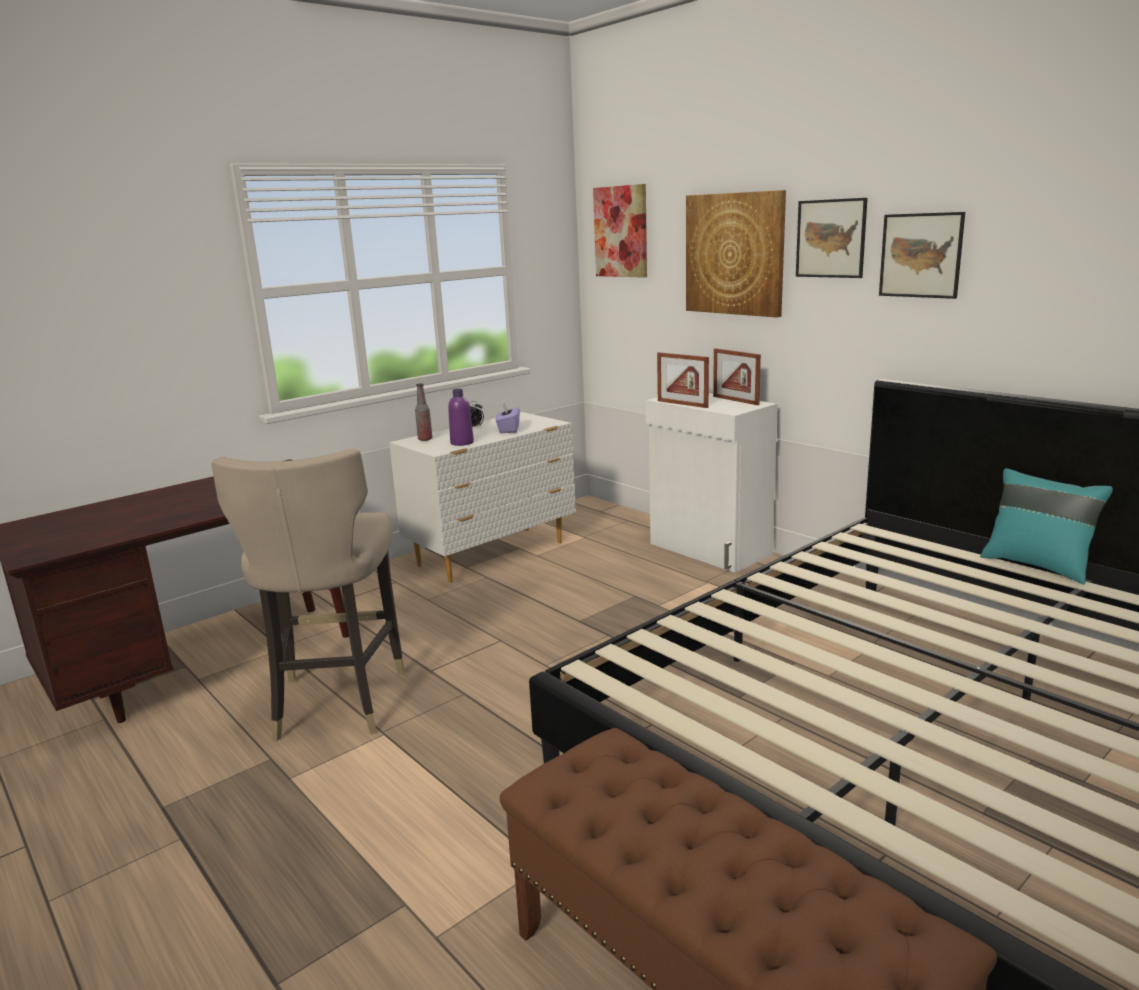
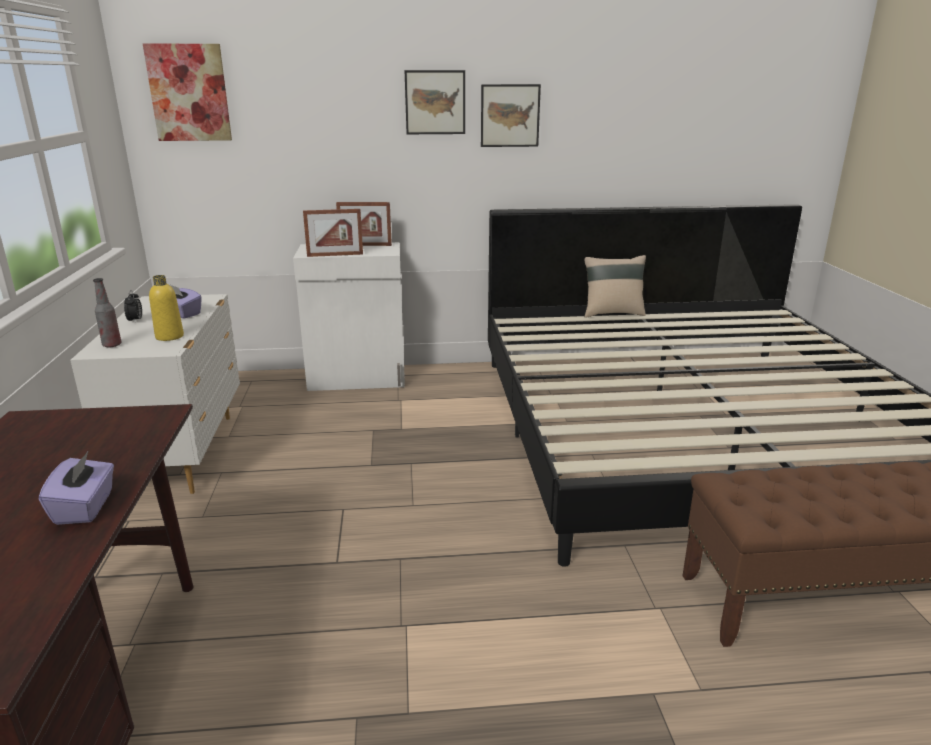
camera: 55 degrees left, 5 degrees up
(192, 514) = (85, 507): none -> purple tissue box
(336, 702) = (311, 637): beige stool -> none
(462, 443) = (169, 336): purple bottle -> yellow bottle
(734, 254) = (339, 116): picture -> none
(1038, 565) = (612, 313): turquoise pillow -> beige pillow

